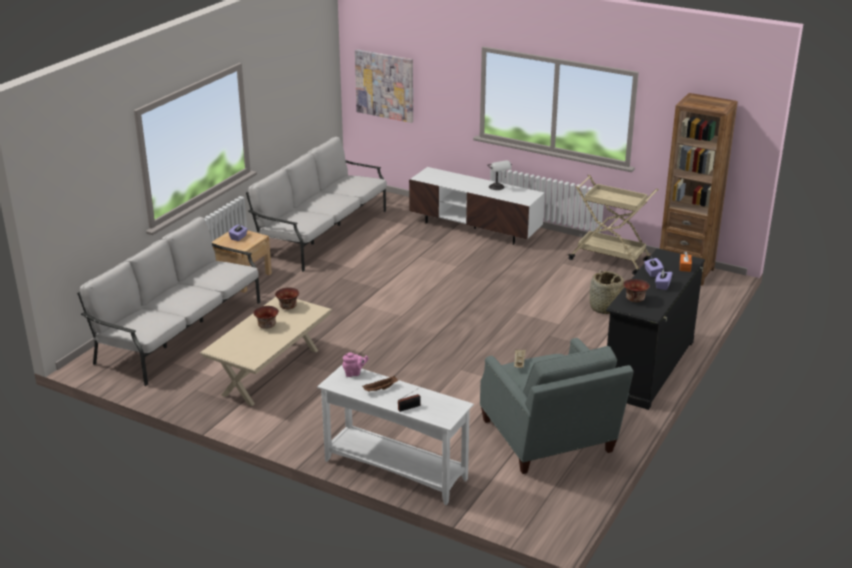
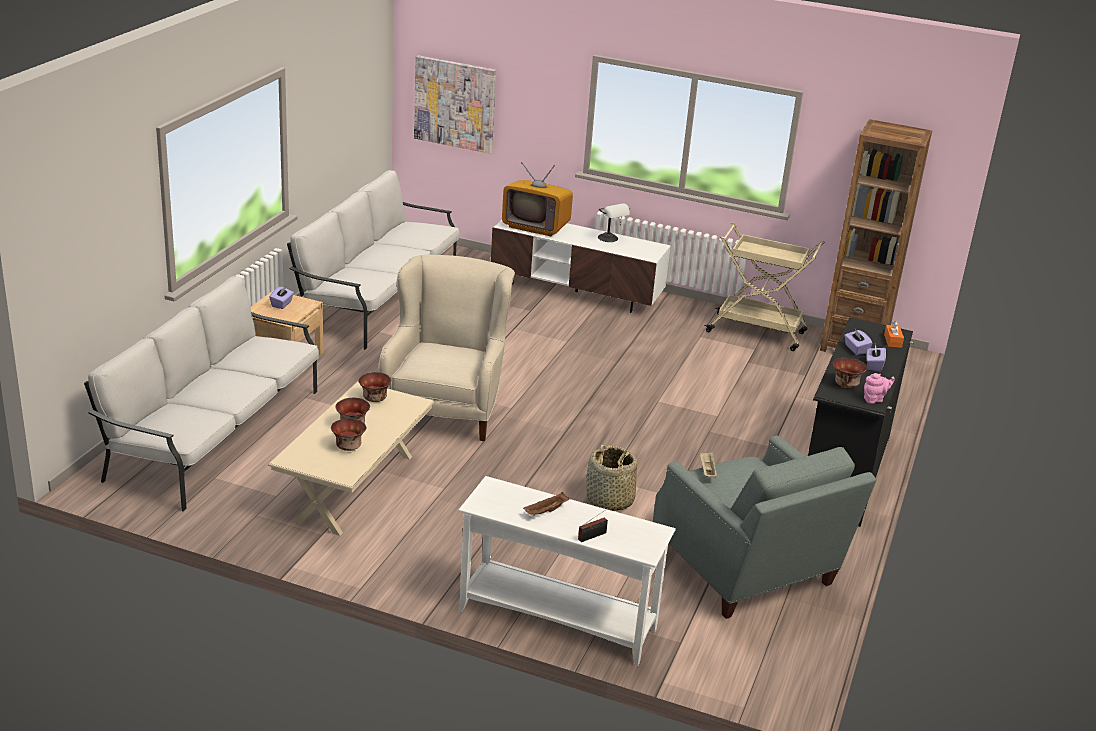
camera: 10 degrees left, 0 degrees up
(259, 341) = (348, 447): none -> bowl
(353, 314) = (446, 406): none -> beige armchair
(354, 373) = (504, 490): pink teapot -> pink teapot (874, 399)
(443, 178) = (536, 226): none -> television
(605, 308) = (769, 394): basket -> basket (610, 500)

